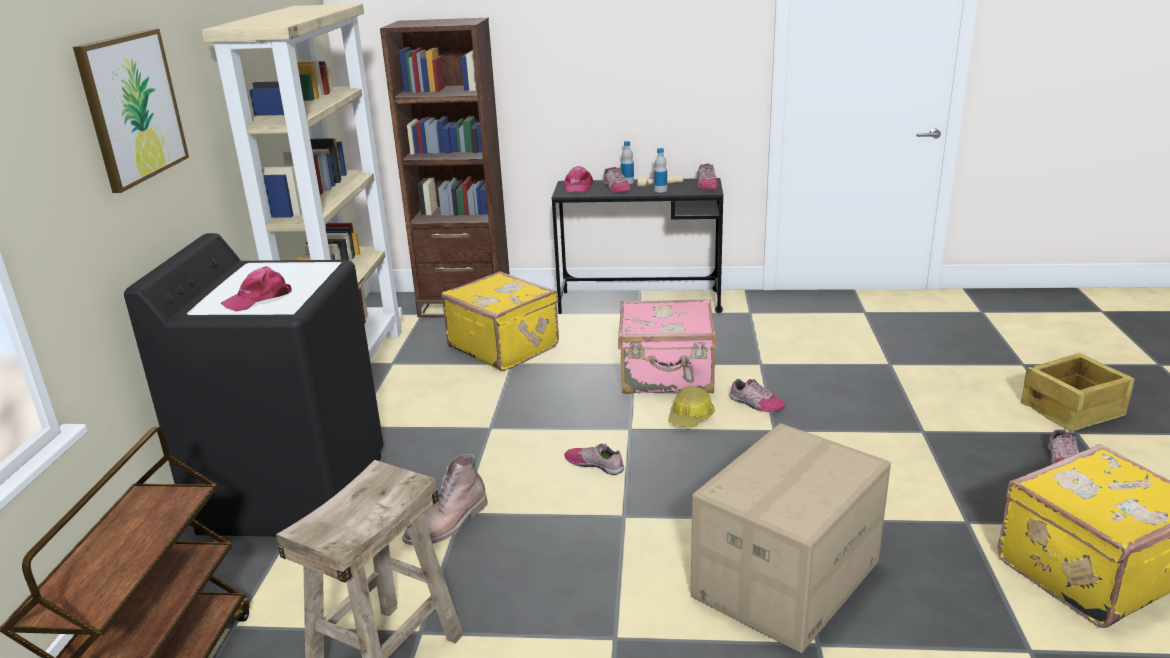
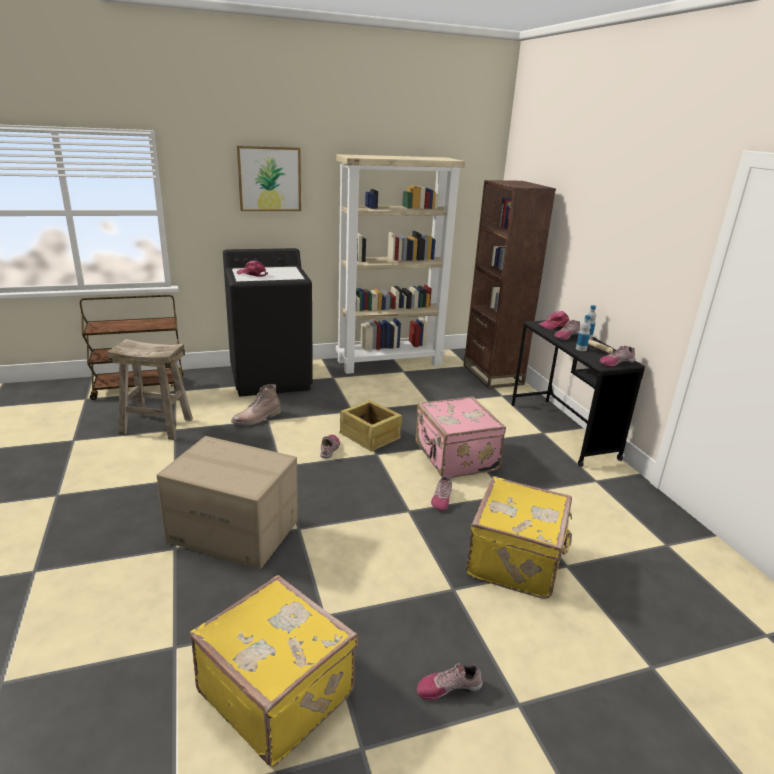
camera: 65 degrees right, 0 degrees up
(447, 524) = (257, 418): brown boot -> brown boot turned 60 degrees counterclockwise
(504, 346) = (449, 396): yellow suitcase -> yellow suitcase (517, 560)
(691, 417) = (405, 474): hard hat -> none
(1073, 410) = (570, 706): crate -> crate (370, 436)

